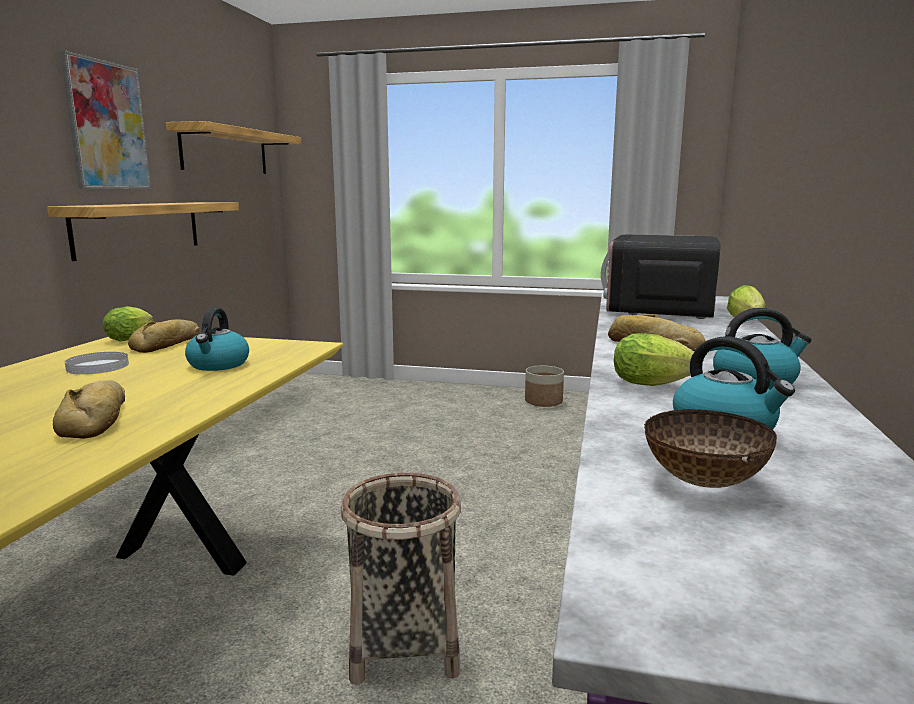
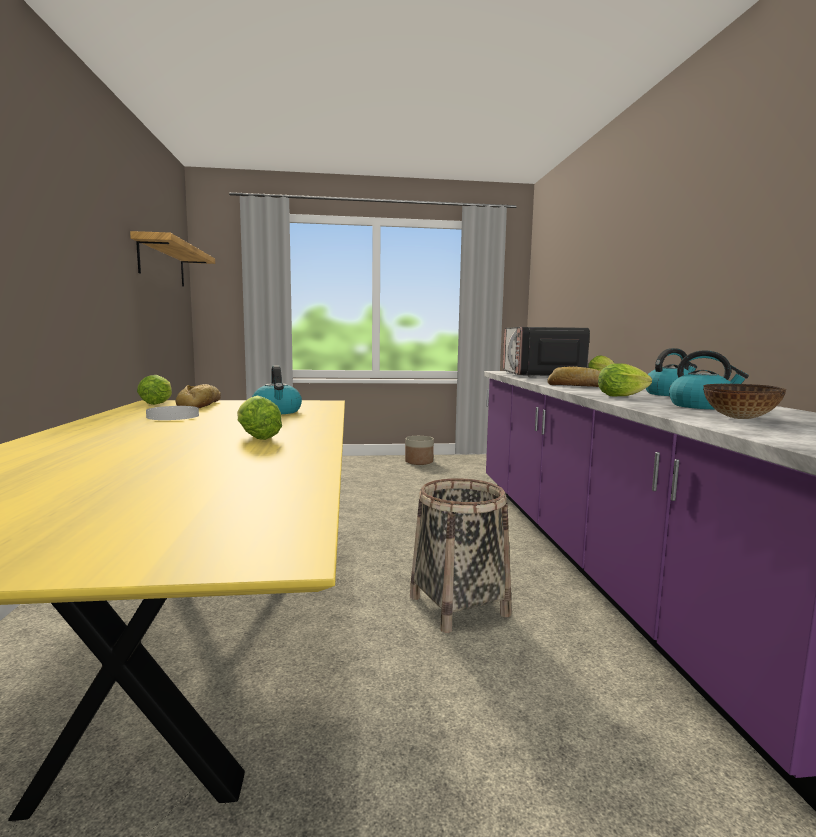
camera: 20 degrees left, 5 degrees down
(98, 419) = (256, 437): bread -> lettuce
(107, 126) = (97, 226): picture -> none
(139, 228) = (115, 318): shelf -> none

